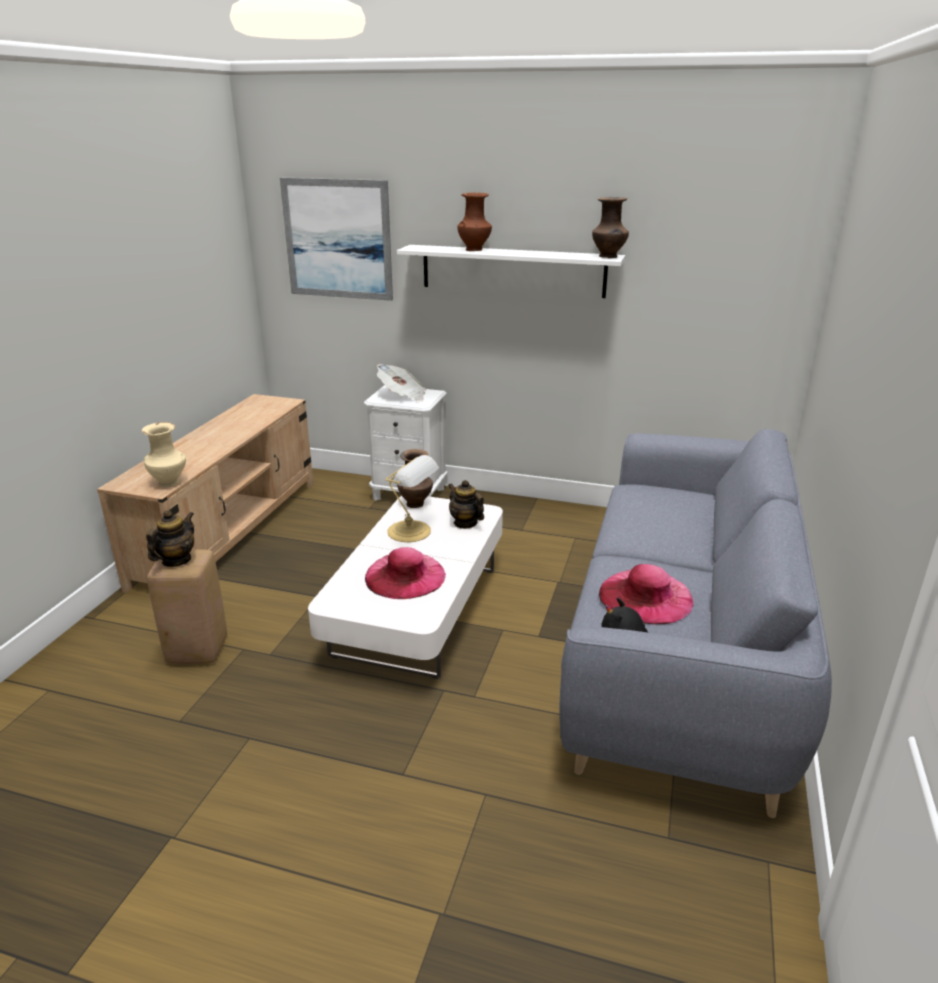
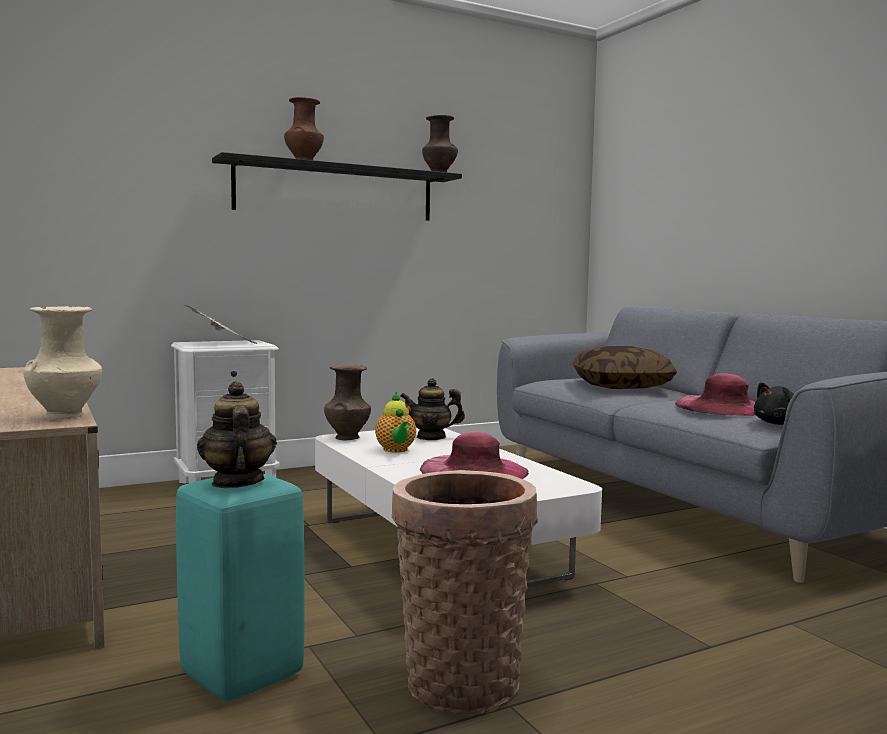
camera: 45 degrees left, 20 degrees down
(196, 651) = (241, 675): beige stool -> turquoise stool
(259, 709) = (461, 679): none -> basket
(337, 239) = (107, 146): picture -> none
(411, 531) = (396, 450): table lamp -> teapot
(512, 271) = (336, 192): white shelf -> black shelf
(669, 524) = (621, 386): none -> pillow

